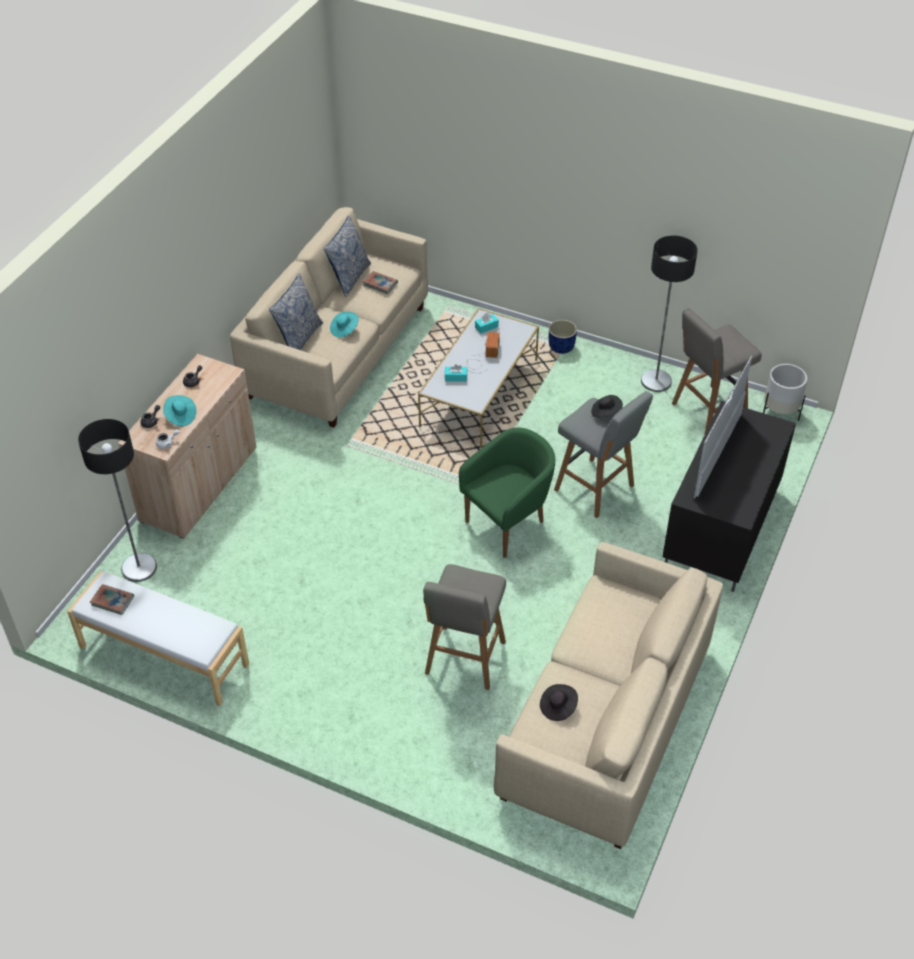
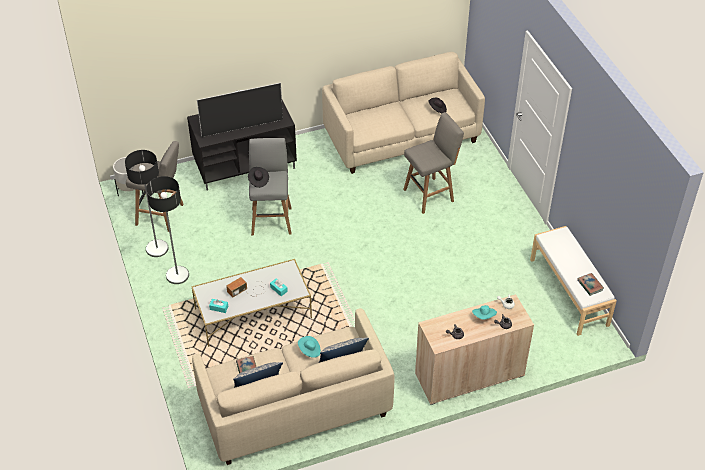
camera: 135 degrees left, 0 degrees up
(139, 568) = (545, 347): floor lamp -> floor lamp (177, 275)
(508, 524) = (335, 234): green armchair -> none
(561, 347) = (170, 306): blue planter -> none

